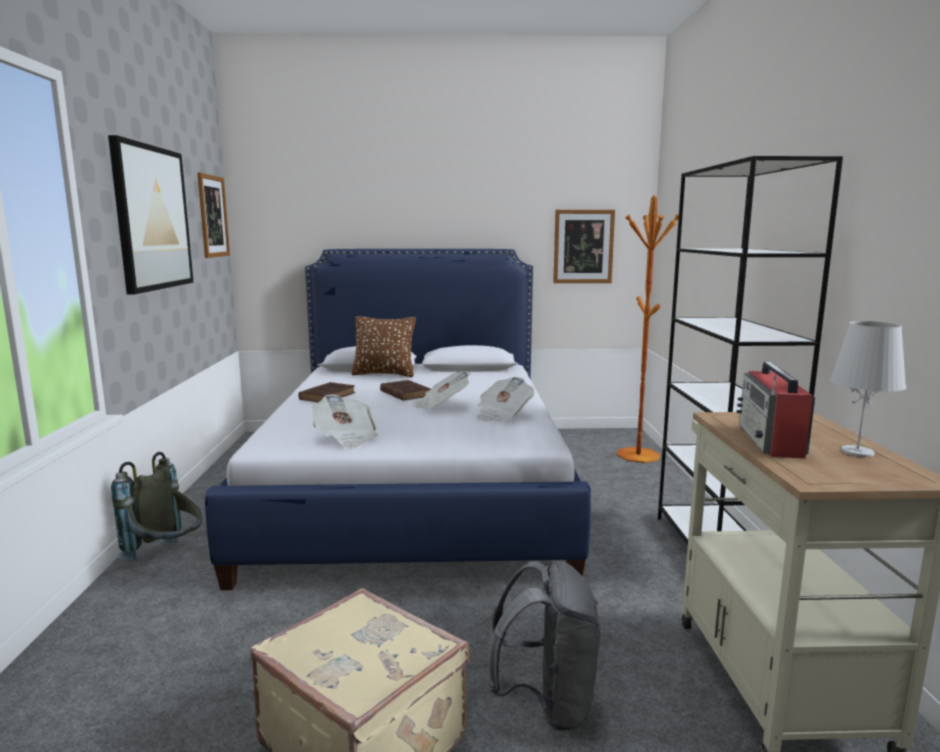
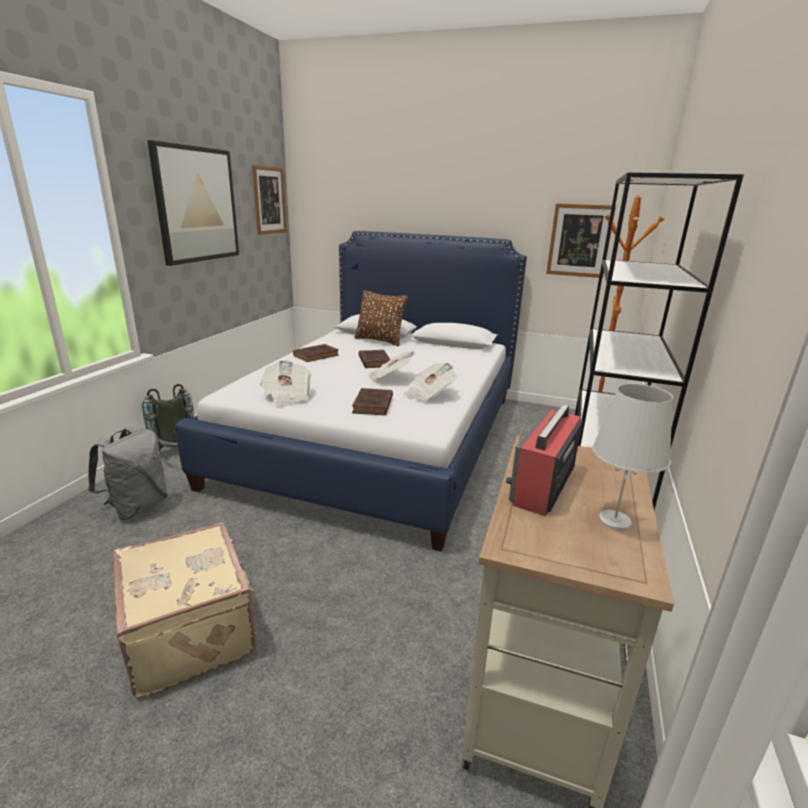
camera: 20 degrees right, 10 degrees up
(456, 432) = (372, 405): none -> brown book
(546, 703) = (334, 646): grey backpack -> grey backpack (137, 507)

